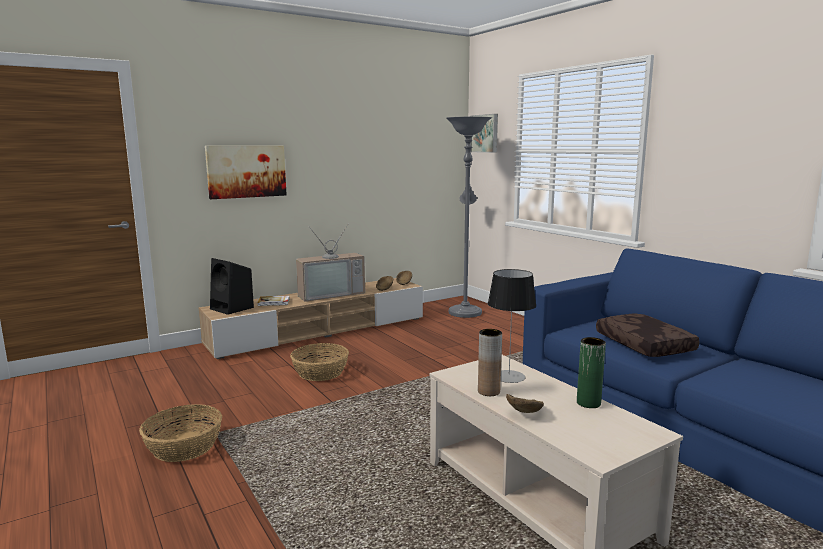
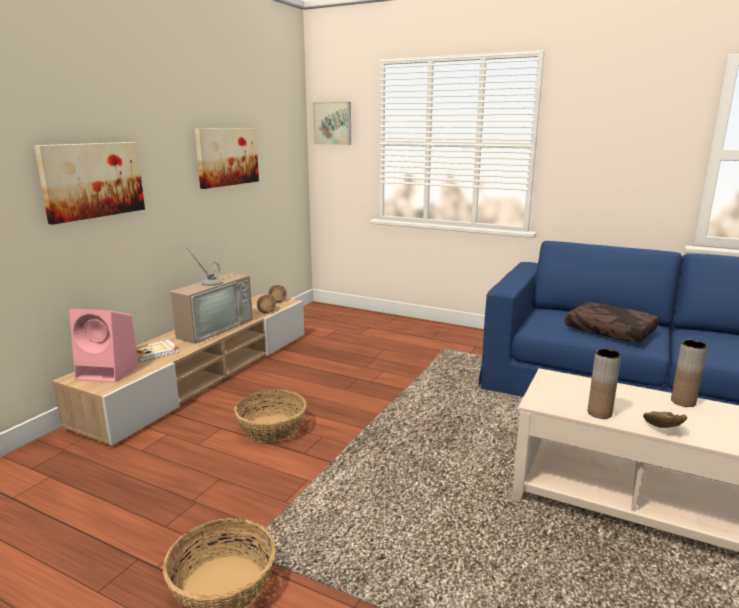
camera: 30 degrees left, 5 degrees up
(233, 308) = (109, 372): black speaker -> pink speaker
(372, 159) = (227, 156): none -> picture
(465, 311) = (336, 319): grey floor lamp -> none
(509, 376) = (586, 391): table lamp -> none
(588, 403) = (683, 402): green vase -> brown vase

